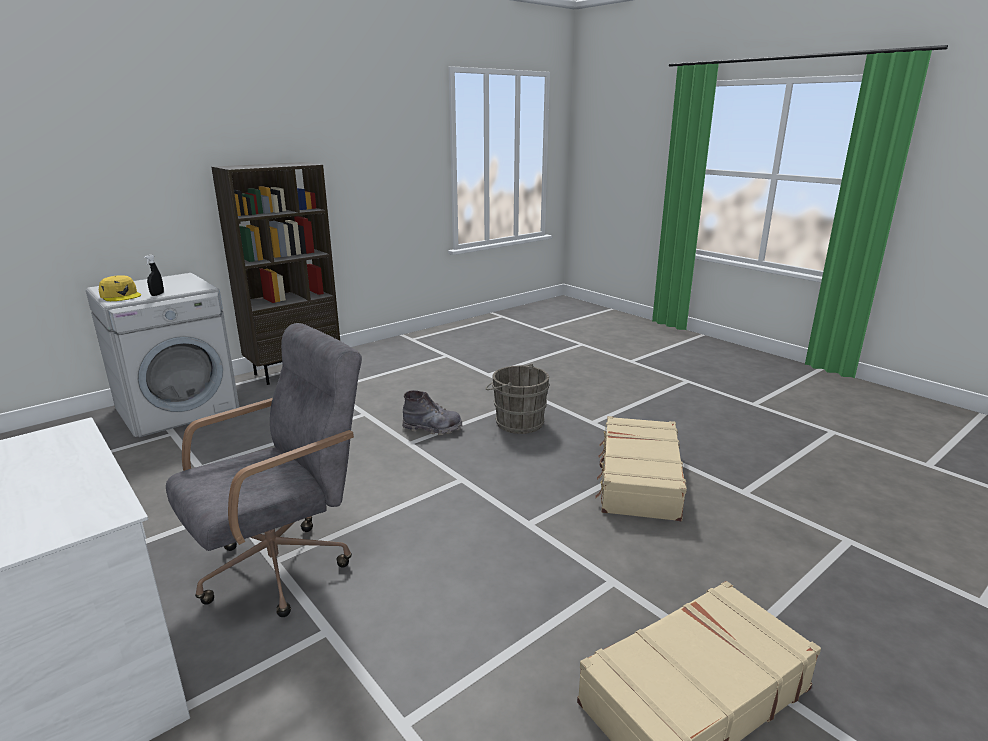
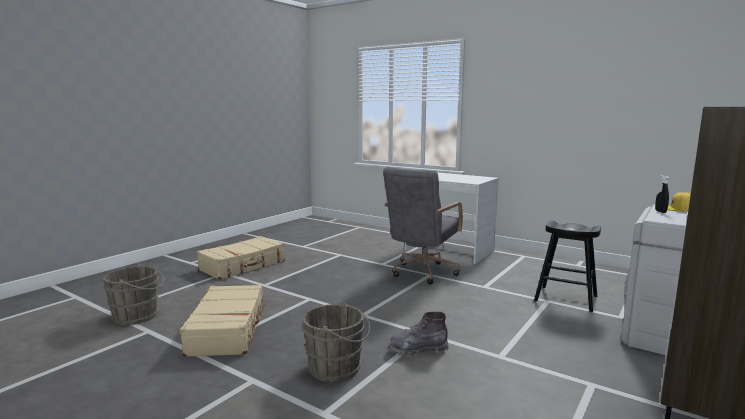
camera: 165 degrees right, 10 degrees down
(170, 466) = (566, 299): none -> black stool
(789, 524) = (138, 316): none -> grey bucket

